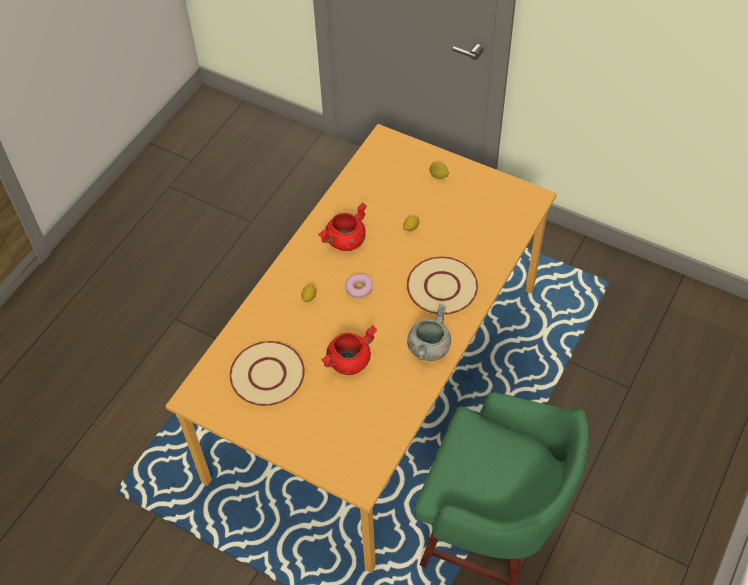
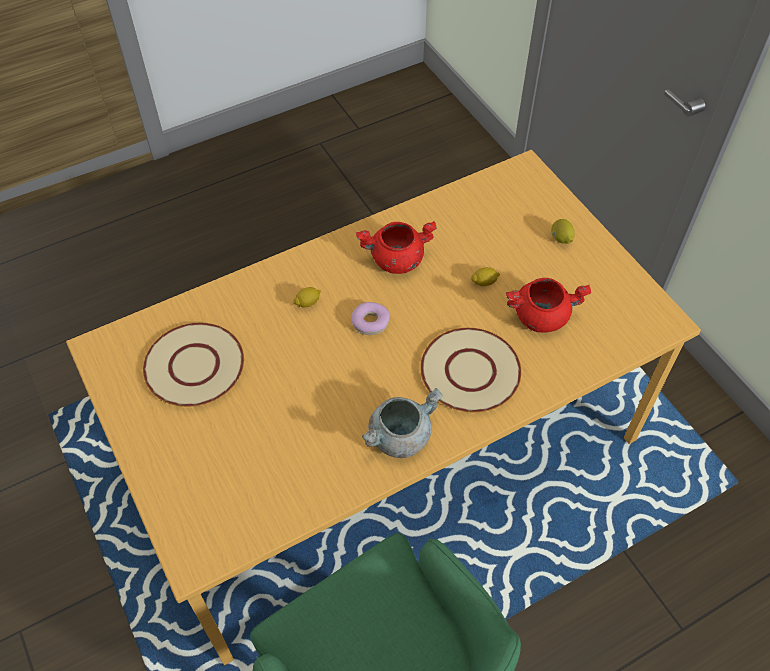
camera: 30 degrees right, 0 degrees up
(349, 361) = (295, 400): red cooking pot -> red cooking pot (541, 316)

